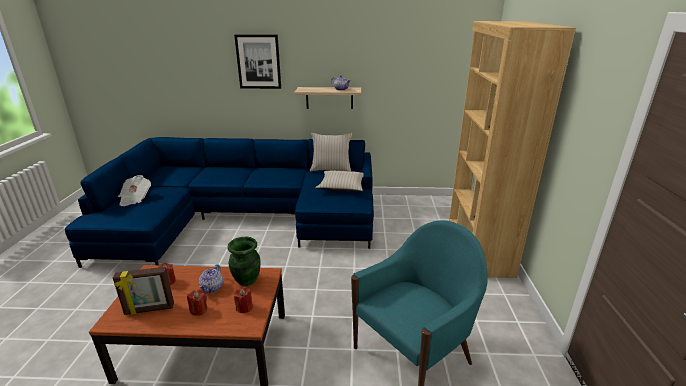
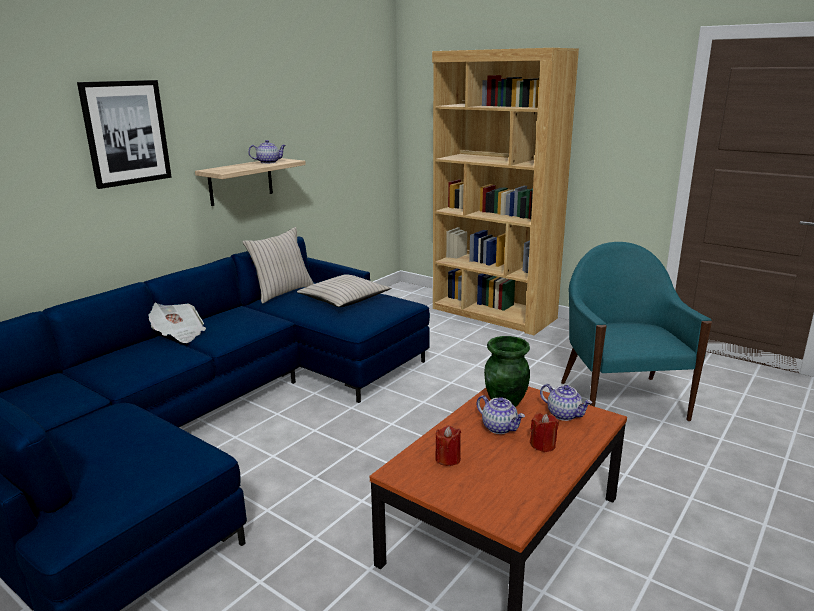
camera: 55 degrees left, 5 degrees down
(135, 199) = (78, 456): newspaper -> newspaper (179, 334)
(149, 310) = (509, 483): picture frame -> none
(244, 308) = (564, 414): red candle -> teapot

